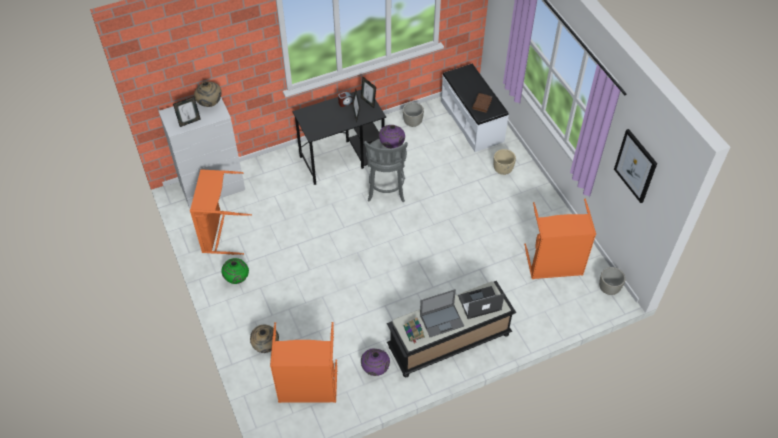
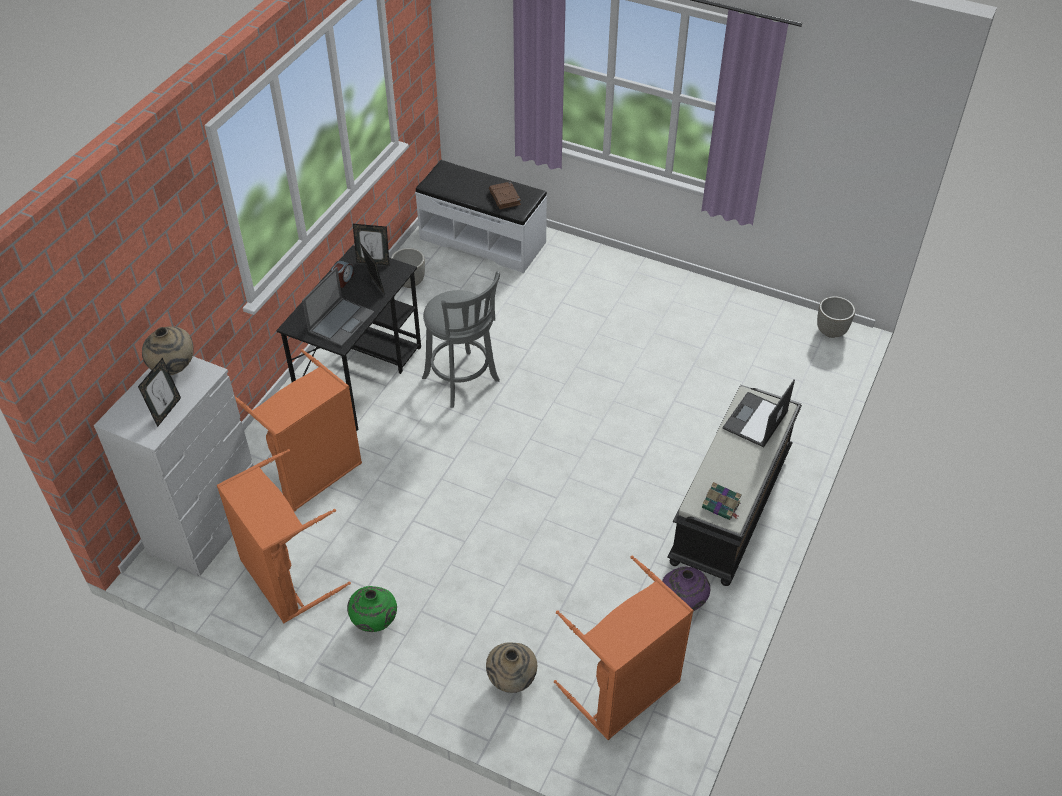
camera: 40 degrees left, 5 degrees down
(391, 146) = (457, 300): purple vase -> none
(442, 320) = (737, 469): laptop -> laptop (341, 321)
(502, 170) = (578, 274): beige planter -> none
(554, 265) = (749, 343): orange laundry basket -> orange laundry basket (313, 474)
(635, 166) = (830, 128): picture -> none

